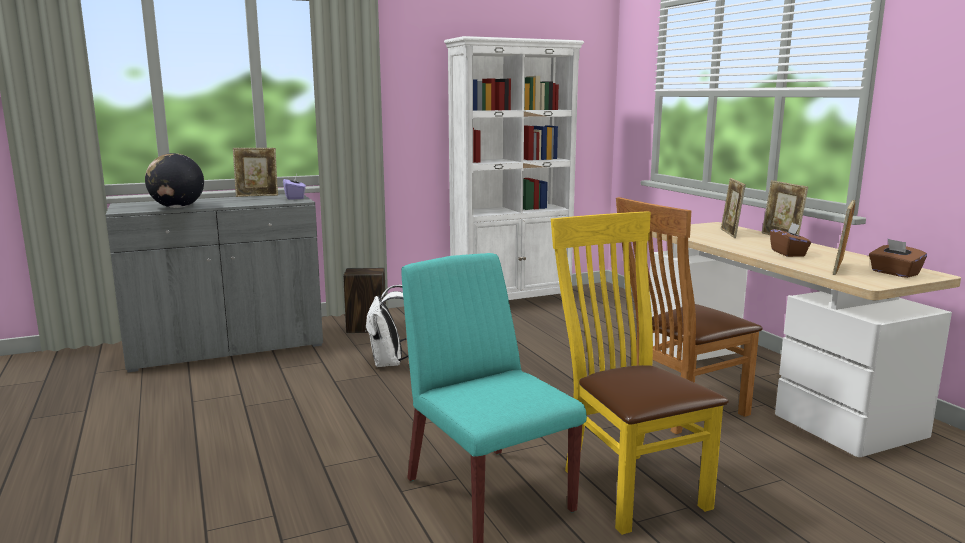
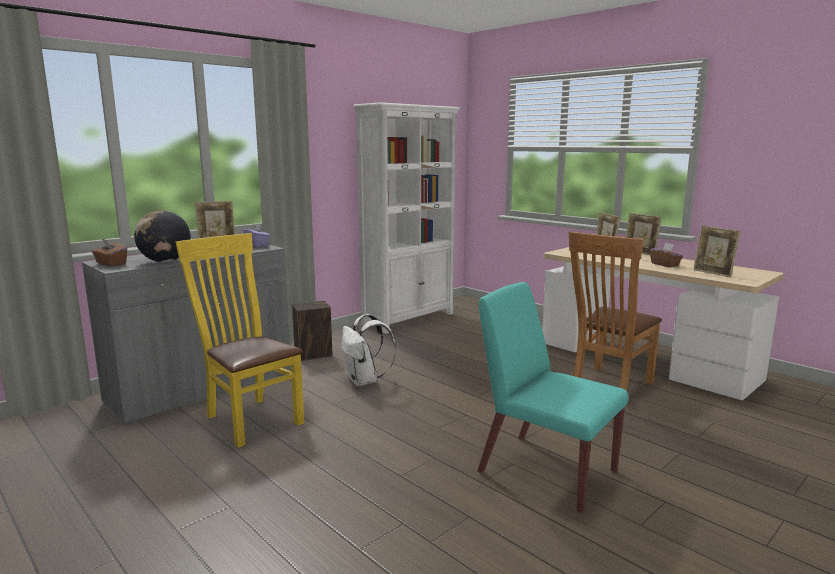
camera: 20 degrees left, 0 degrees up
(627, 485) = (629, 445): yellow chair -> yellow chair (250, 418)
(839, 269) = (713, 273): picture frame -> picture frame turned 45 degrees counterclockwise
(894, 273) = (746, 273): brown tissue box -> brown tissue box (111, 264)

